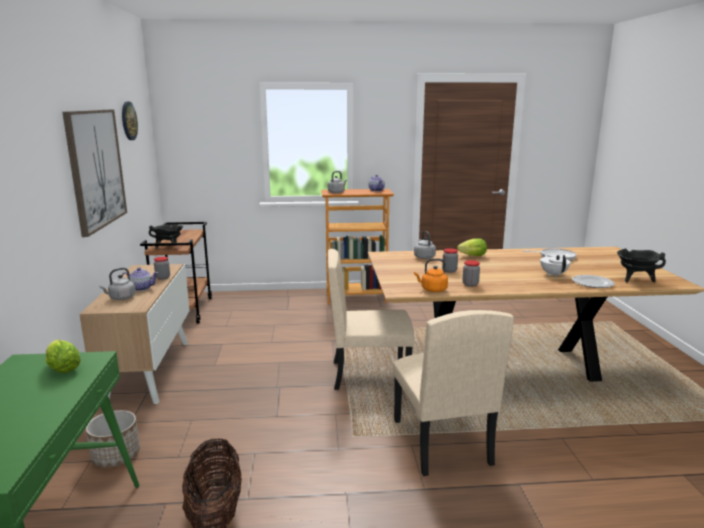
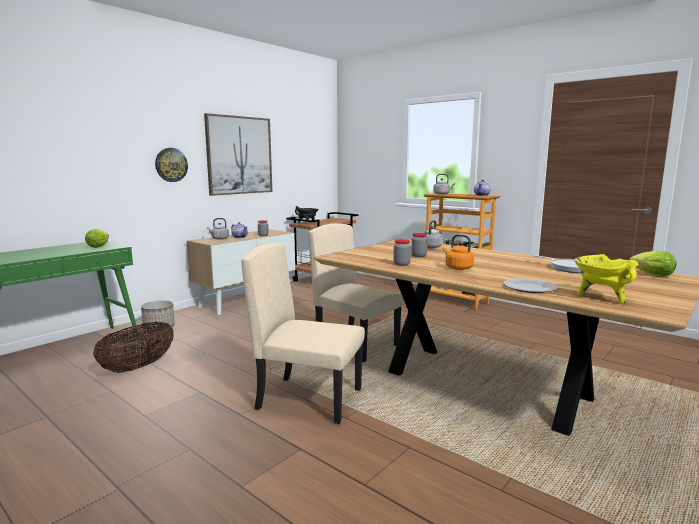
camera: 45 degrees right, 5 degrees down
(128, 121) = (296, 130): wall clock -> wall clock (171, 165)
(432, 289) = (360, 260): orange kettle -> orange kettle (457, 268)
(440, 441) = (310, 398): beige chair -> beige chair turned 75 degrees clockwise
(471, 256) = (477, 253): lettuce -> lettuce (650, 274)
(553, 274) = (511, 275): white teapot -> none
(635, 279) = (601, 298): black cooking pot -> yellow cooking pot

